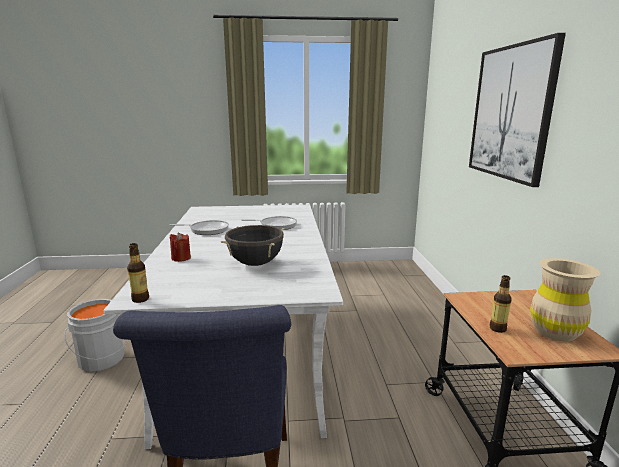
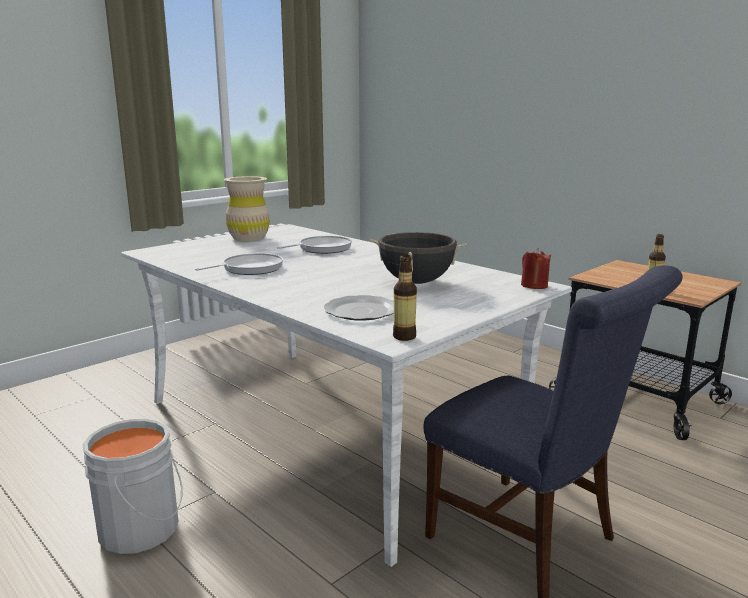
camera: 40 degrees left, 0 degrees up
(173, 274) = (362, 311): none -> plate
(181, 258) = (317, 298): red candle -> red candle (534, 285)
(510, 113) = (540, 86): picture -> none
(555, 331) = (682, 280): beige vase -> beige vase (248, 238)

